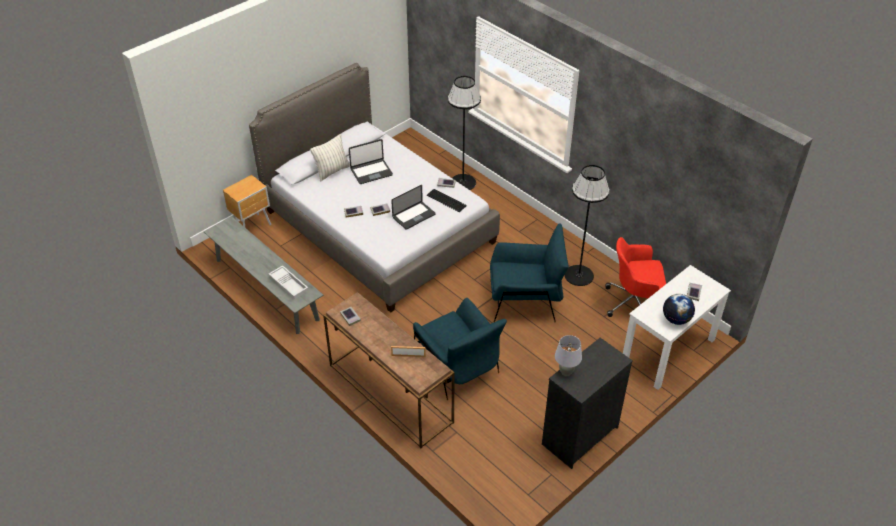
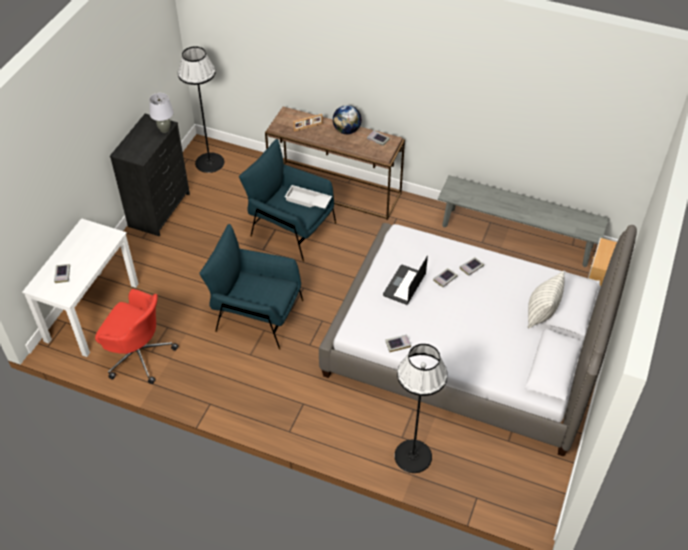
camera: 155 degrees right, 5 degrees up
(289, 284) = (476, 196): white tray -> white tray (307, 201)
(371, 172) = (497, 328): laptop -> none
(446, 200) = (383, 321): keyboard -> none
(525, 301) = (256, 315): blue armchair -> blue armchair turned 45 degrees clockwise
(579, 275) = (209, 367): black floor lamp -> black floor lamp (209, 162)
(634, 303) = (138, 355): red office chair -> red office chair turned 45 degrees clockwise
(676, 319) = (77, 240): globe -> globe (346, 130)

